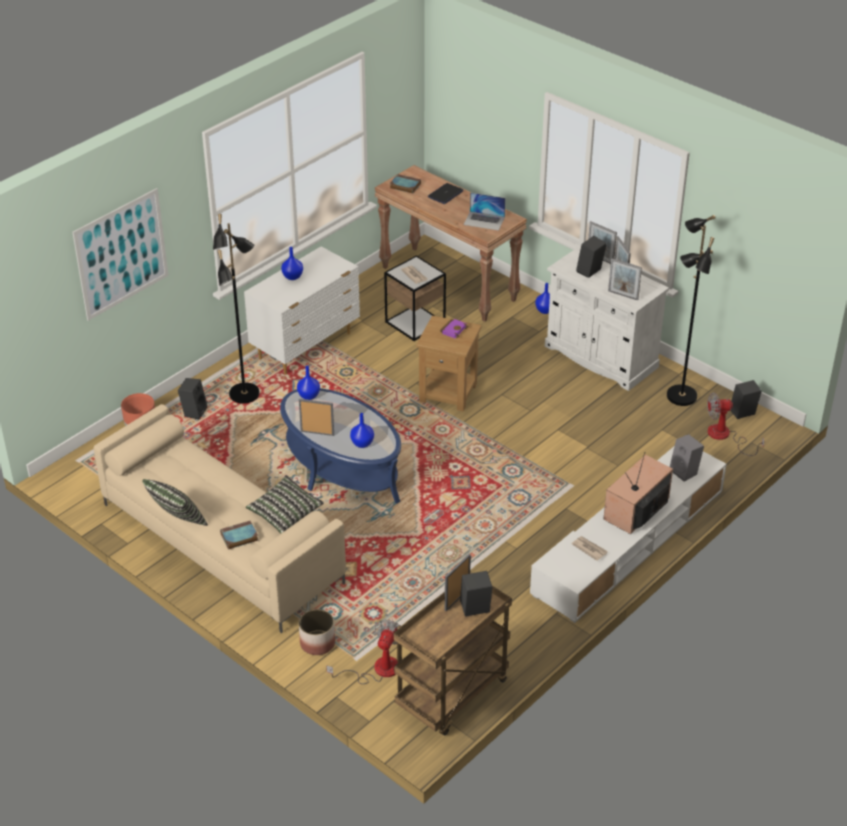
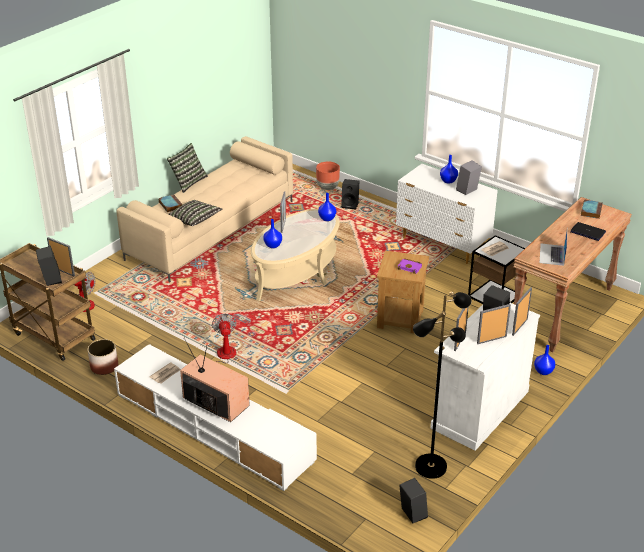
camera: 85 degrees right, 5 degrees down
(121, 254) = (353, 61): picture -> none
(245, 395) = (374, 223): black floor lamp -> none
(317, 643) = (112, 275): planter -> planter (104, 366)
(341, 467) = (296, 272): blue coffee table -> beige coffee table
(685, 472) = (268, 434): grey speaker -> grey speaker (467, 191)
(725, 436) = (371, 498): fan -> fan (221, 357)

